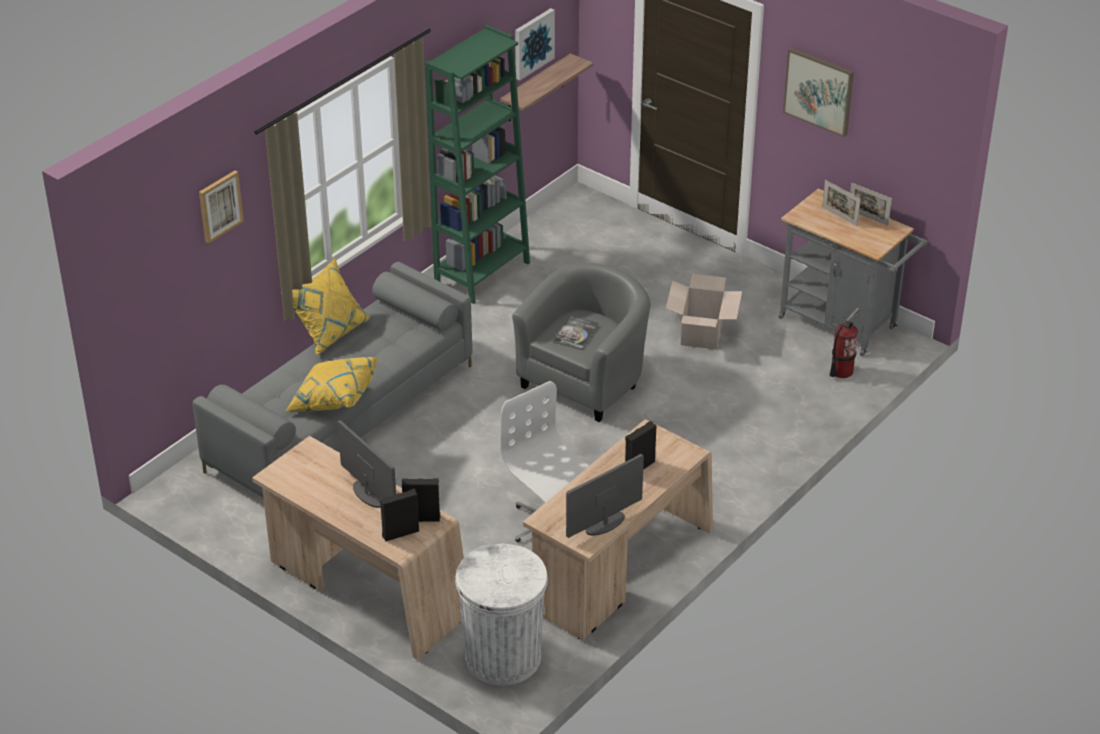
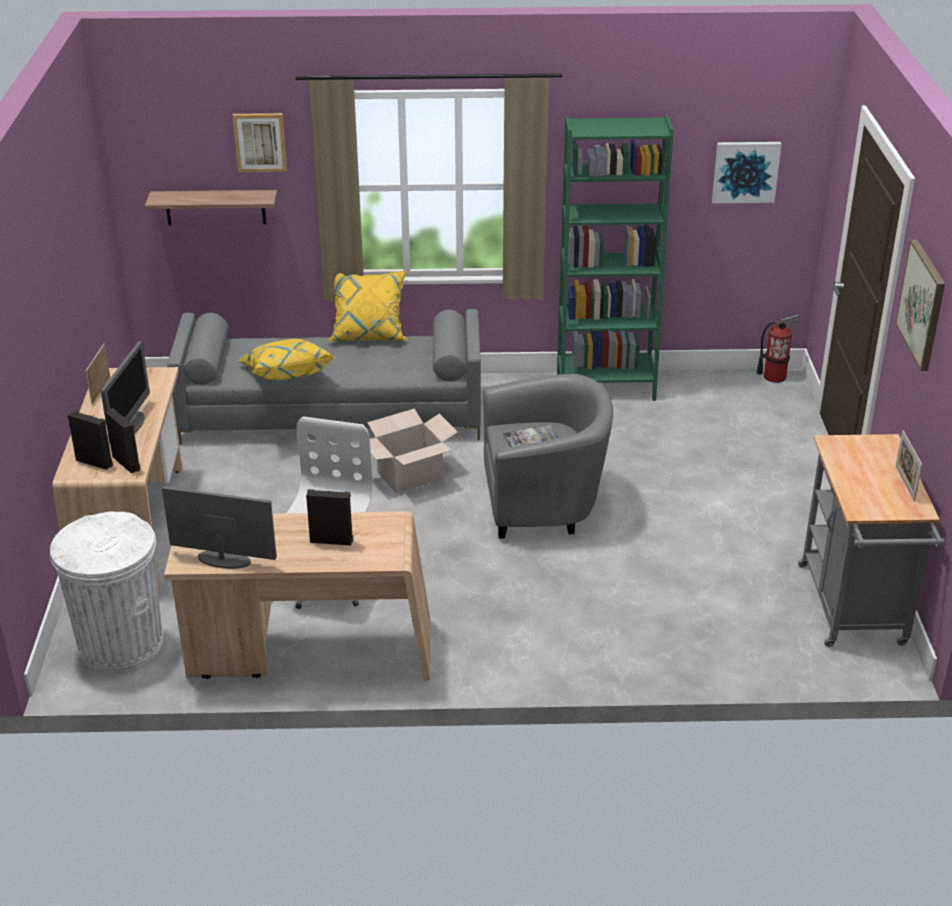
camera: 50 degrees right, 5 degrees down
(535, 89) = (743, 228): shelf -> shelf (215, 207)
(701, 333) = (705, 532): cardboard box -> cardboard box (410, 475)
(839, 216) = (876, 466): picture frame -> picture frame (100, 390)
(841, 371) = (782, 645): fire extinguisher -> fire extinguisher (774, 377)

